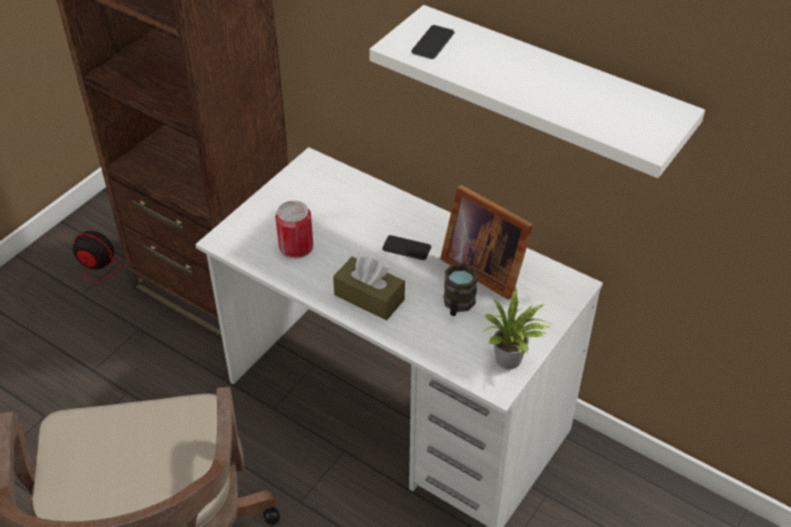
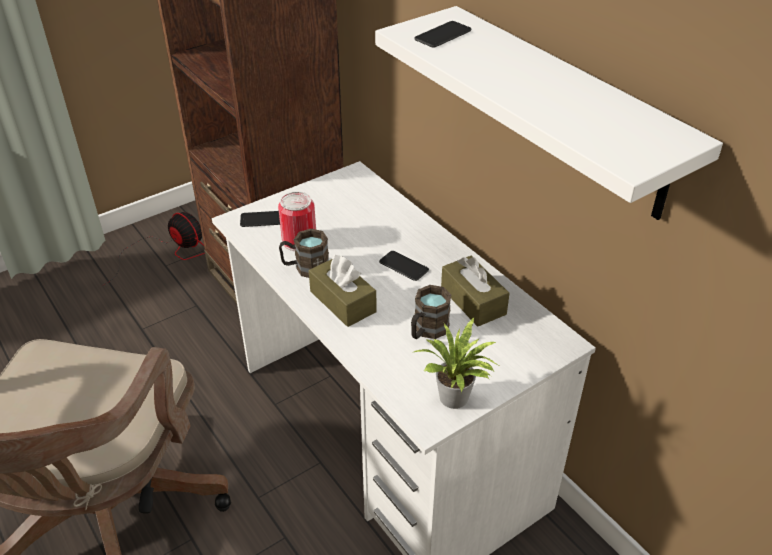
camera: 20 degrees right, 5 degrees down
(248, 233) = (263, 219): none -> phone
(317, 273) = (305, 268): none -> brown mug
(483, 266) = (473, 301): picture frame -> brown tissue box

